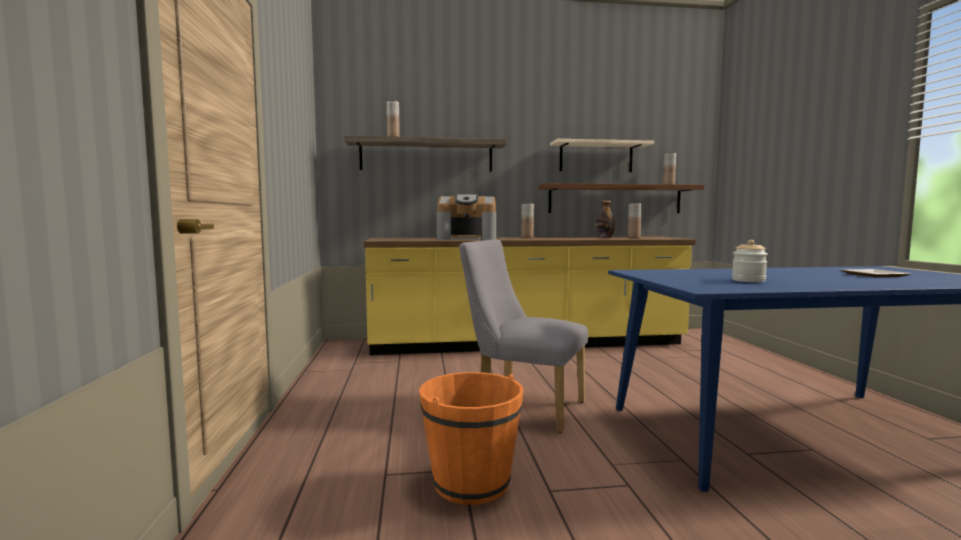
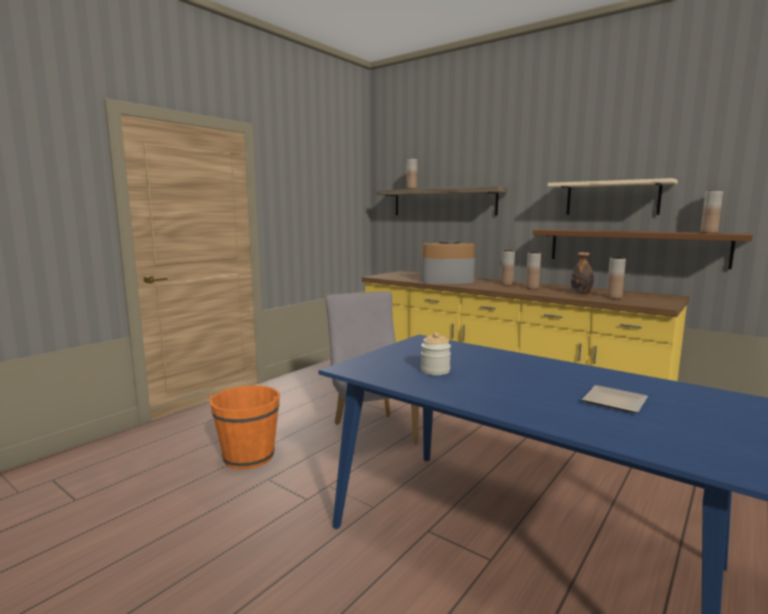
camera: 45 degrees right, 5 degrees up
(467, 238) = (446, 281): coffee machine -> coffee machine turned 135 degrees clockwise
(557, 238) = (532, 288): none -> brown vase

